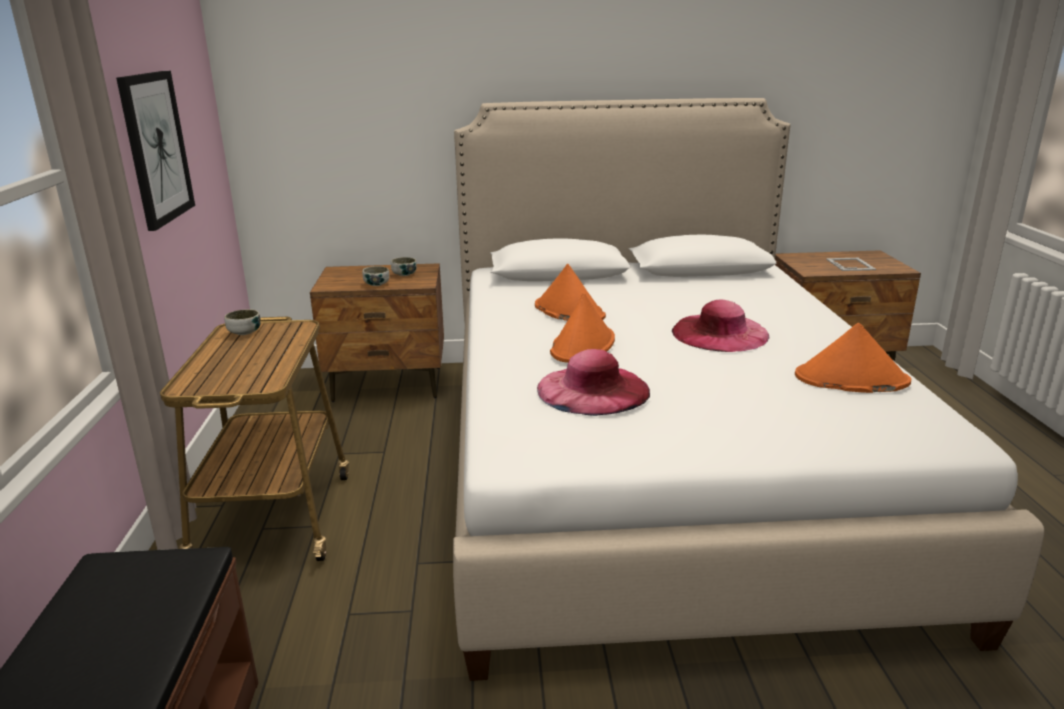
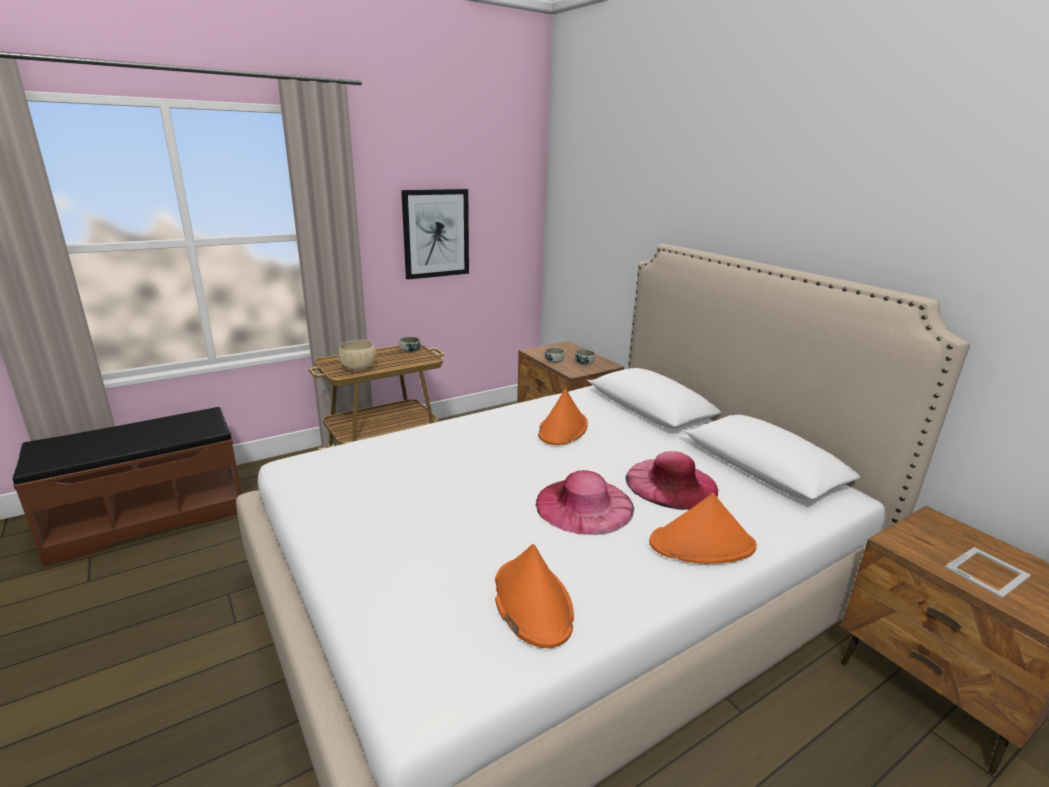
camera: 60 degrees right, 0 degrees up
(264, 369) = (359, 369): none -> beige bowl
(583, 345) = (492, 449): orange hat -> orange hat (702, 545)
(593, 389) = (405, 468): pink hat -> pink hat (671, 483)

